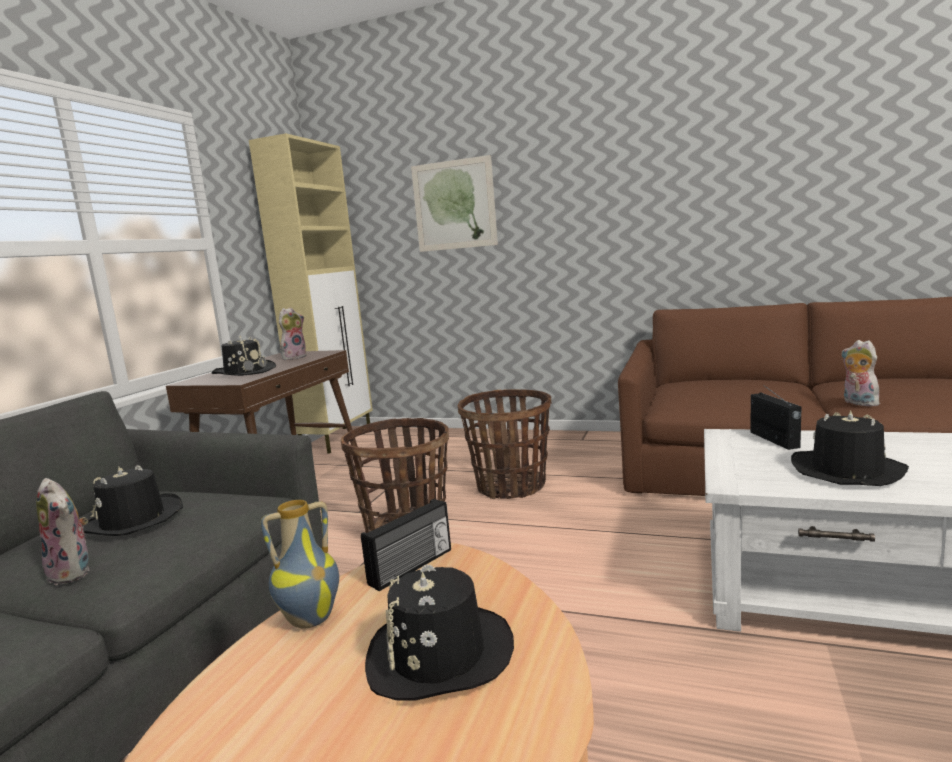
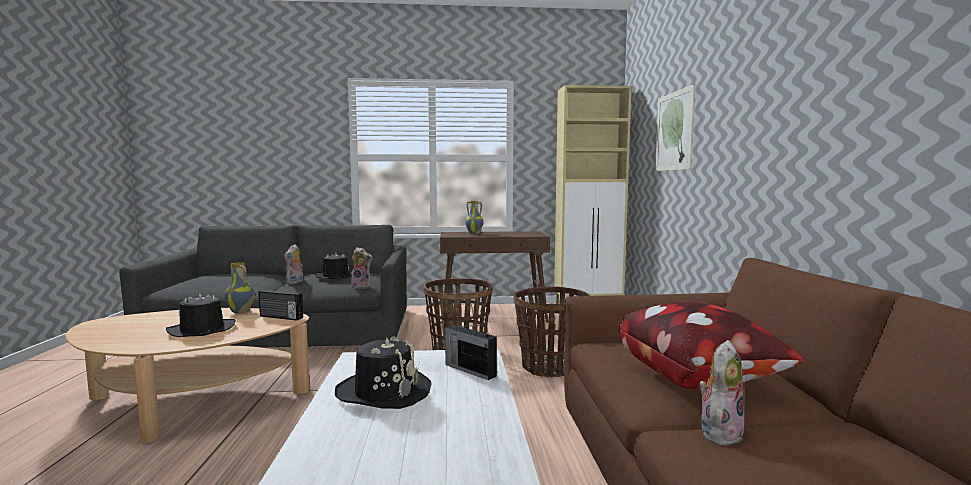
camera: 65 degrees right, 5 degrees down
(244, 371) = (474, 234): black hat -> vase
(294, 358) = (518, 234): plush toy -> plush toy (362, 286)
(765, 393) = (697, 378): none -> pillow
(774, 440) = (469, 370): radio -> radio turned 75 degrees clockwise

